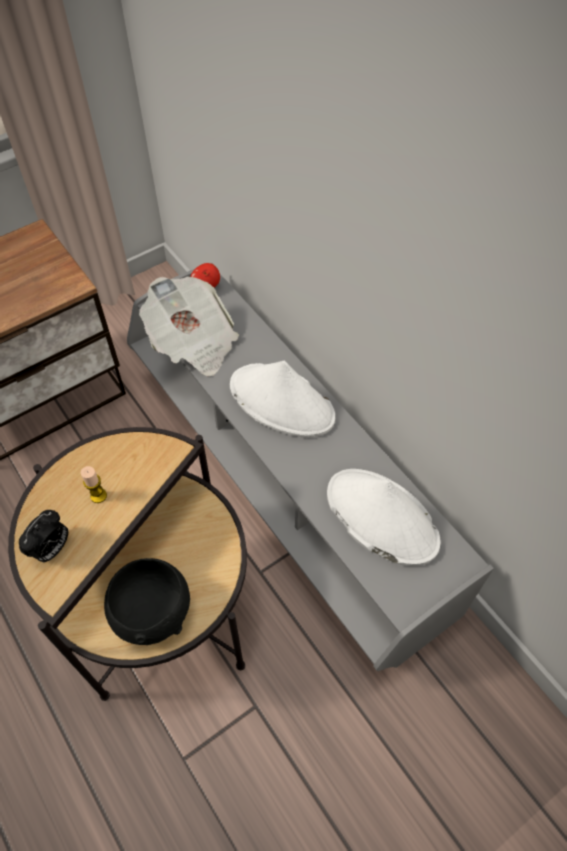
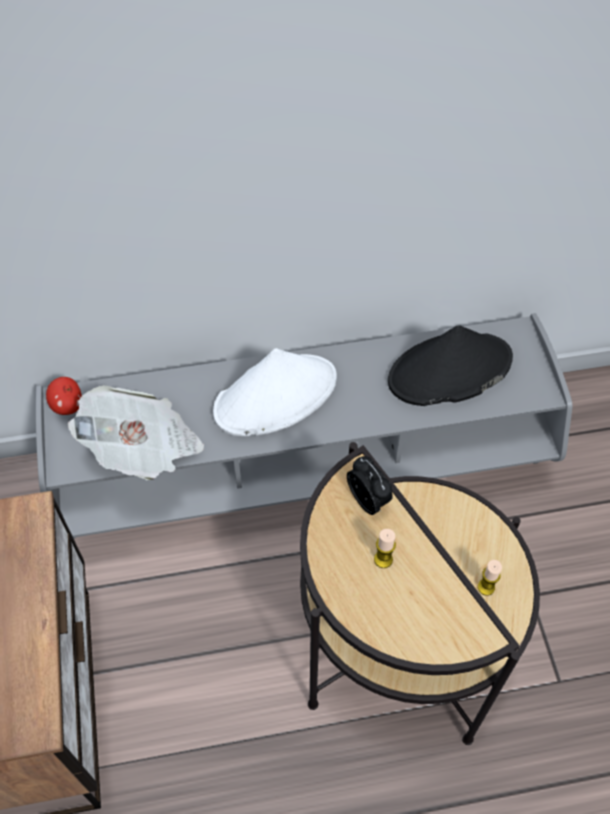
camera: 65 degrees left, 0 degrees up
(52, 549) = (430, 623): alarm clock -> alarm clock (369, 500)
(153, 611) = (486, 587): black bowl -> candle
(381, 517) = (449, 370): white hat -> black hat

